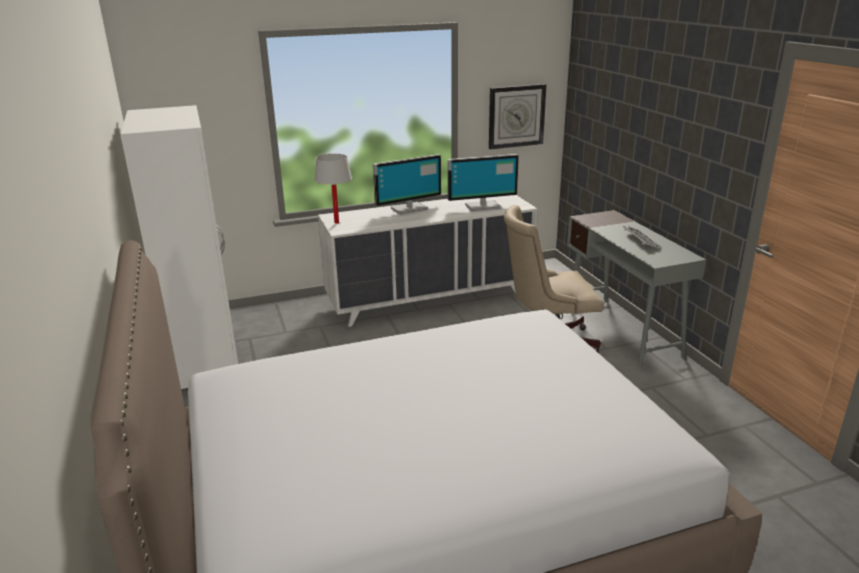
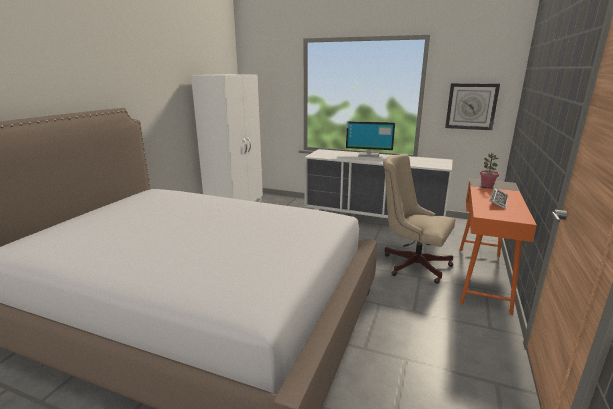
camera: 40 degrees right, 5 degrees down
(336, 222) = (319, 153): white table lamp -> none
(482, 206) = (415, 162): monitor -> none
(600, 222) = (487, 185): none -> potted plant
(621, 330) = (482, 277): grey desk -> orange desk

